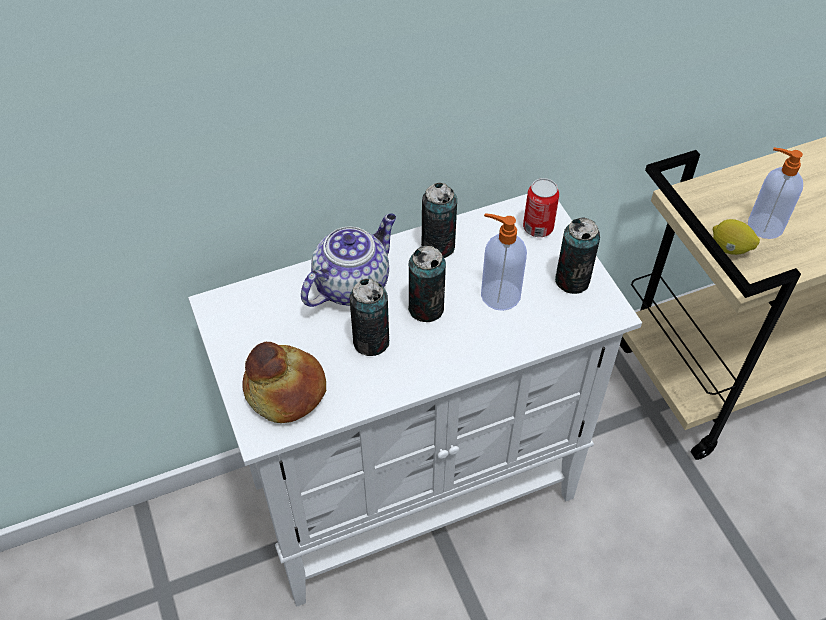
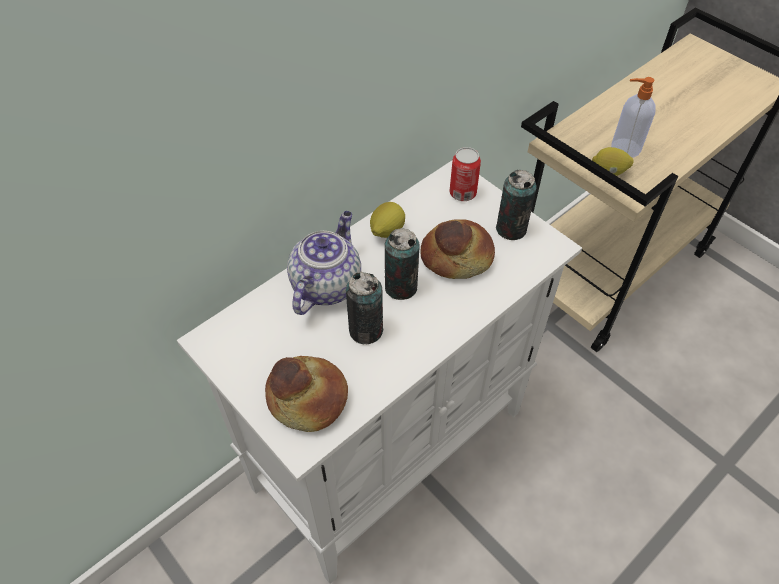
camera: 20 degrees left, 0 degrees up
(438, 246) = (386, 231): can -> lemon
(499, 295) = (457, 258): soap dispenser -> bread

